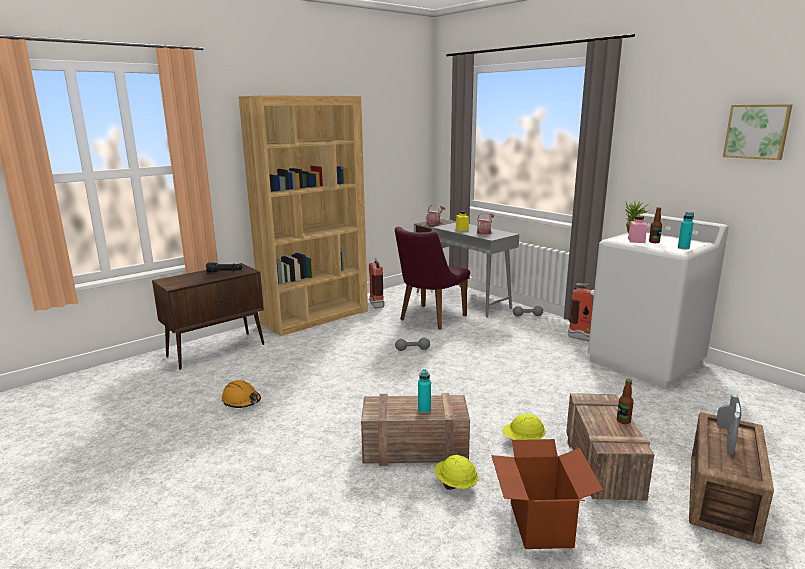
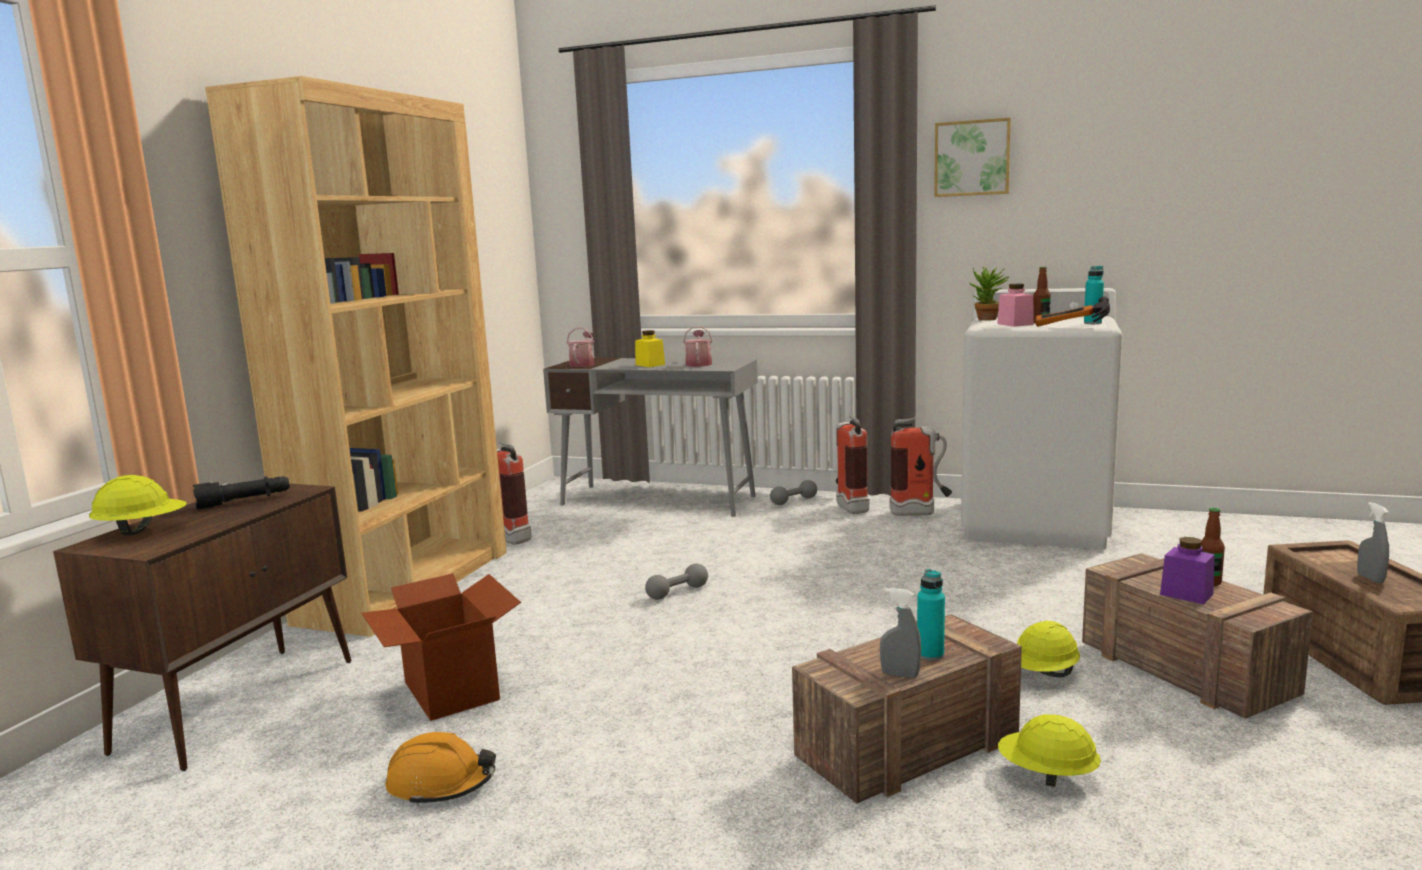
camera: 30 degrees left, 5 degrees down
(182, 278) = (142, 531): none -> yellow hard hat
(428, 319) = (639, 540): purple chair -> none
(539, 524) = (1239, 783): cardboard box -> cardboard box (449, 691)
(552, 325) = (849, 506): none -> fire extinguisher
(598, 423) = (1186, 594): none -> purple jar
(661, 249) = (1071, 327): none -> hammer
(726, 428) = (1323, 556): grey spray bottle -> grey spray bottle (900, 675)
(757, 131) = (1135, 147): picture -> picture (972, 158)

